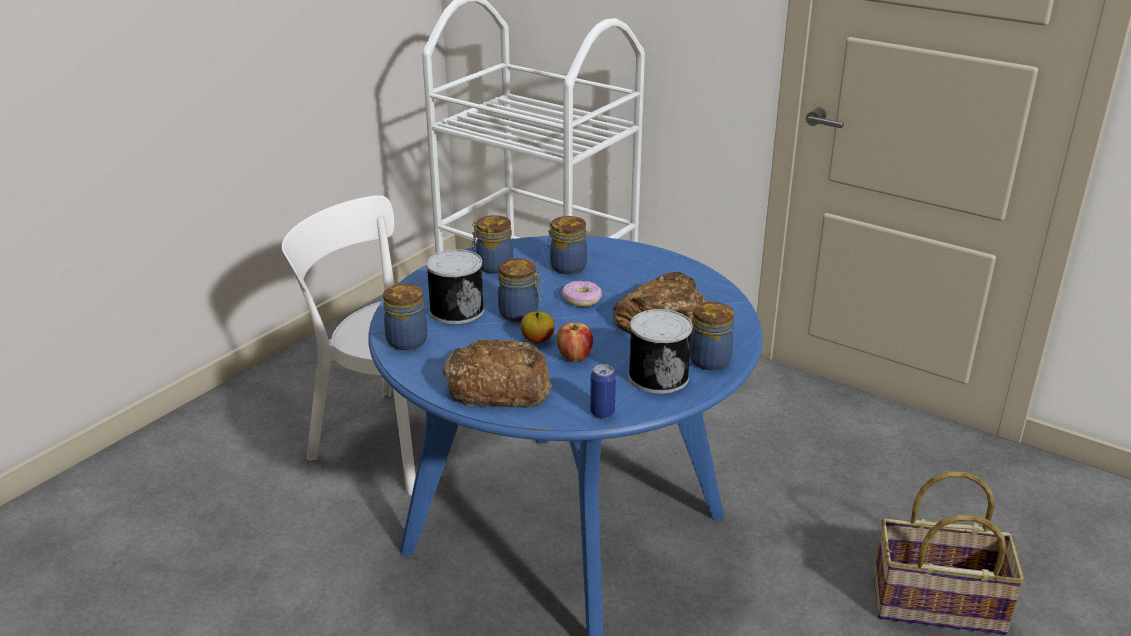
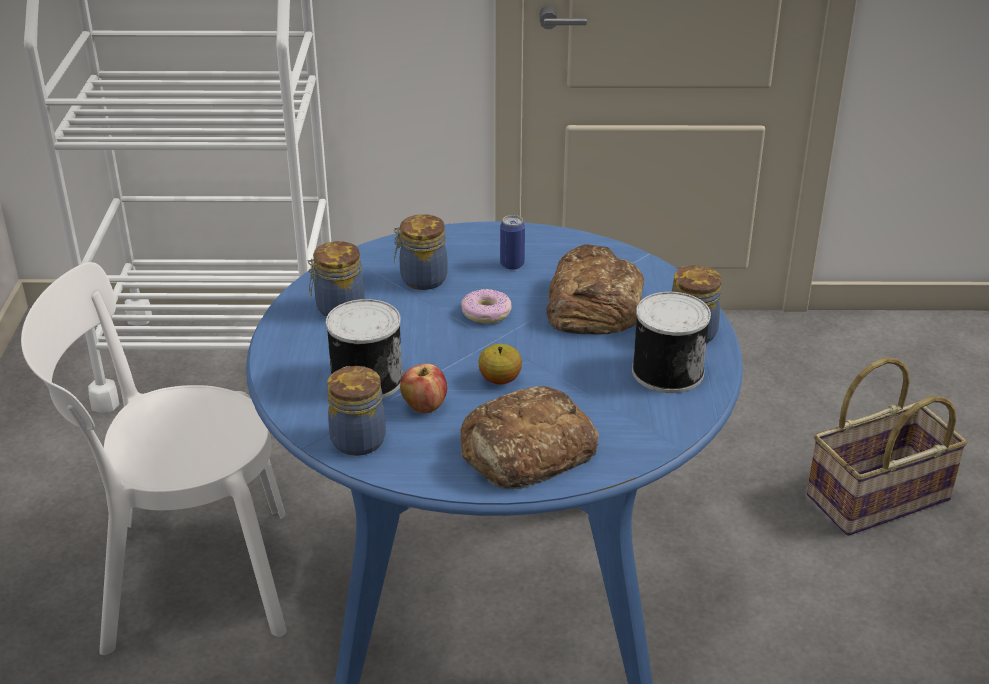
camera: 35 degrees left, 5 degrees up
(520, 314) = (443, 356): jar -> none
(574, 357) = (562, 384): apple -> apple (424, 407)
(602, 412) = (664, 434): can -> can (512, 264)

